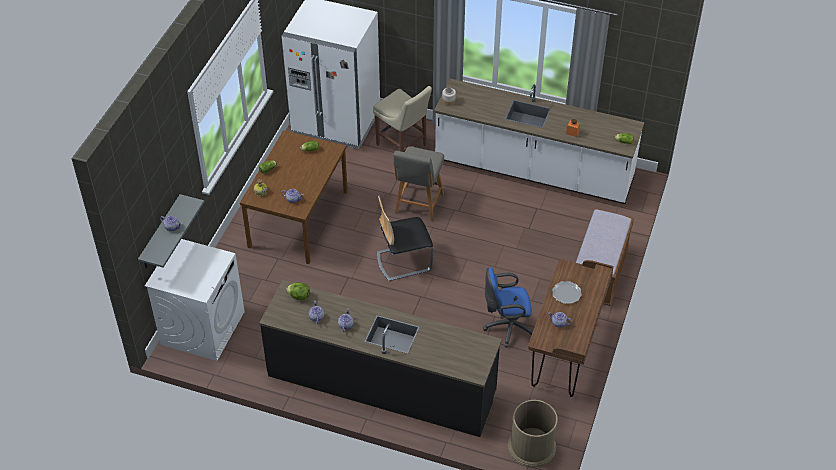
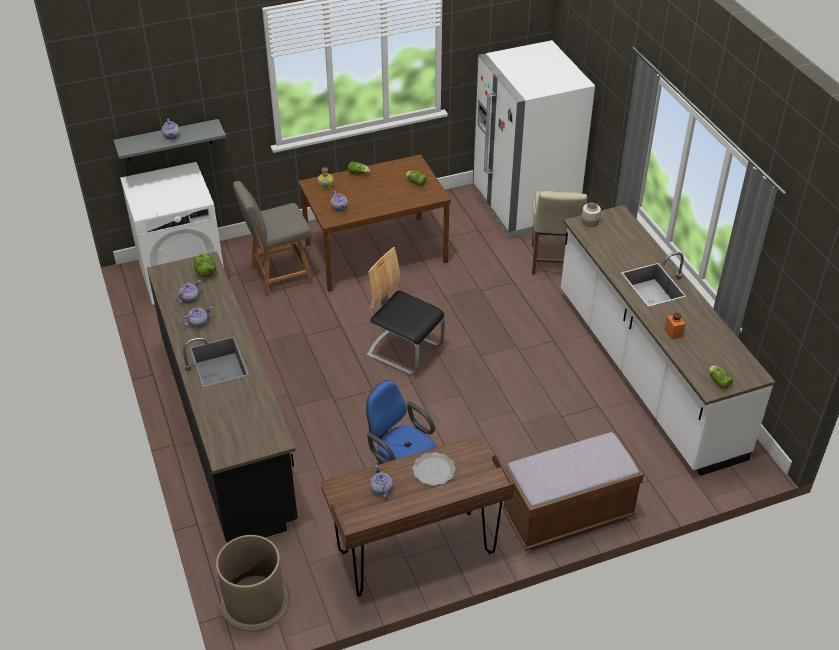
camera: 50 degrees right, 5 degrees down
(418, 204) = (491, 317): grey chair -> grey chair (279, 276)

